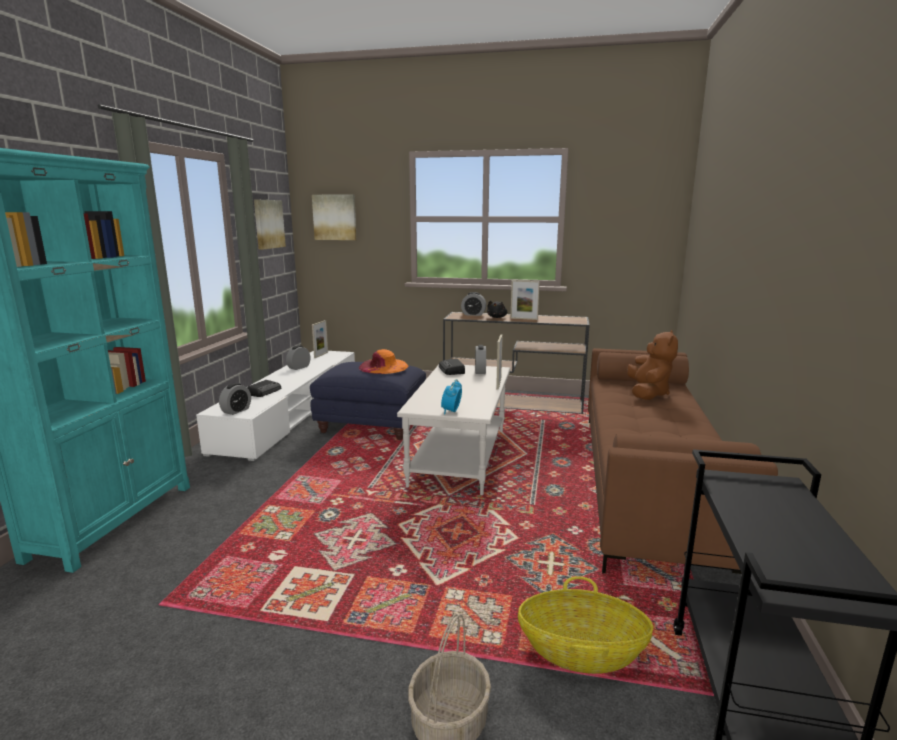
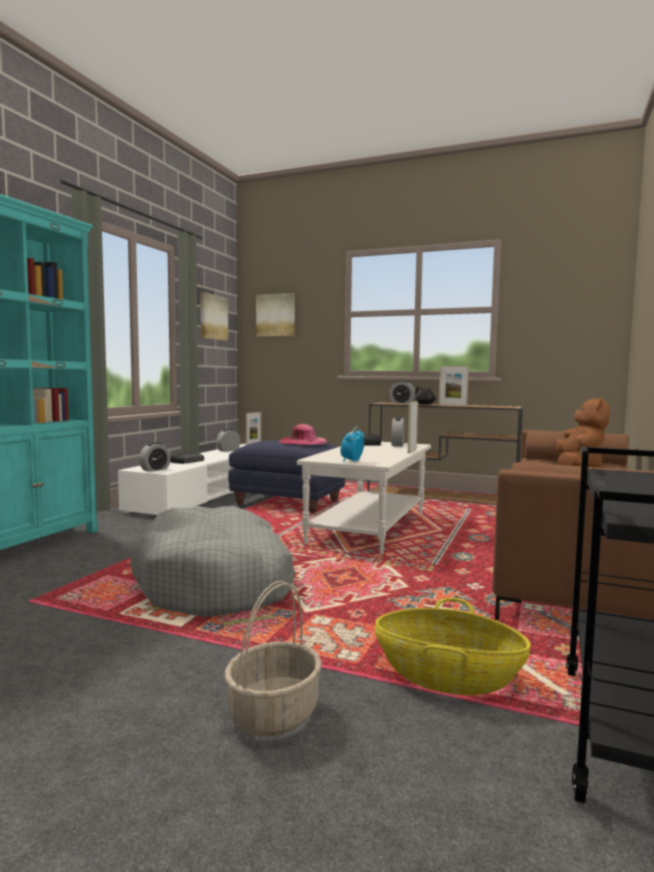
camera: 10 degrees right, 10 degrees down
(339, 553) = (216, 583): none -> grey dog bed
(383, 367) = (302, 441): orange hat -> pink hat

